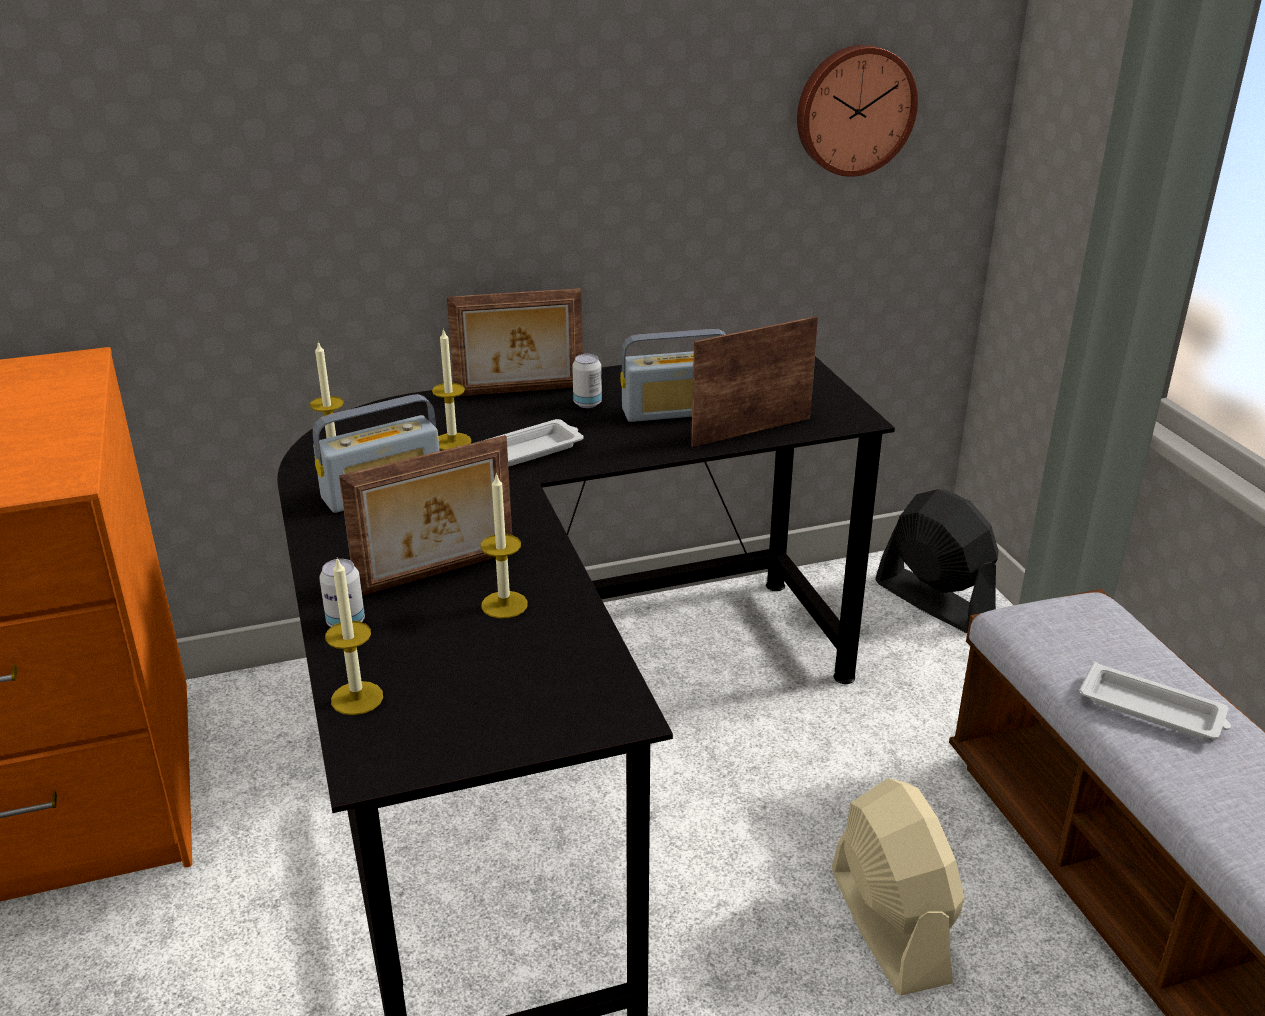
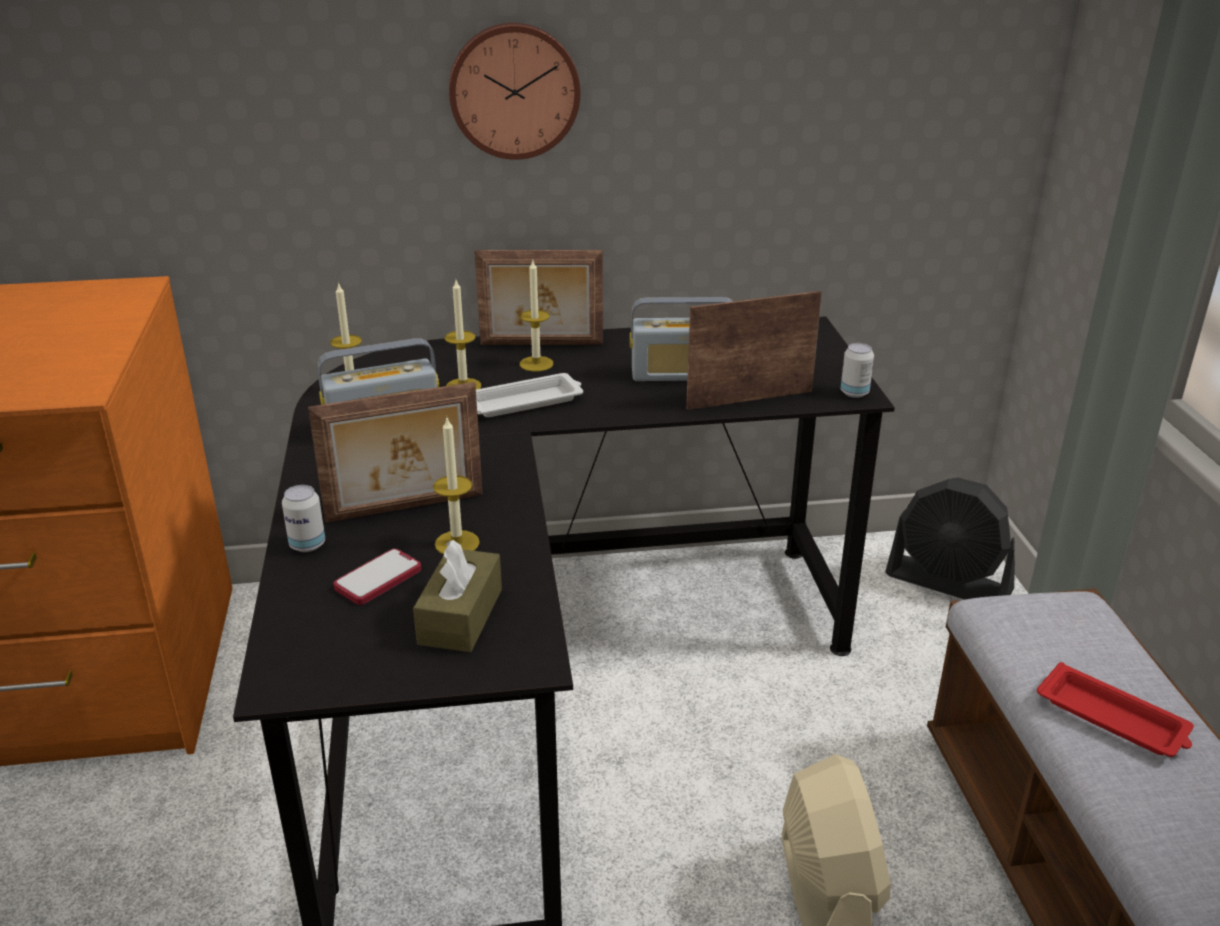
camera: 10 degrees right, 0 degrees up
(357, 698) = (292, 616): candle -> candle (536, 364)
(434, 649) = (378, 579): none -> phone
(535, 678) = (460, 616): none -> brown tissue box
(587, 403) = (601, 361): can -> can (854, 393)
(854, 110) = (891, 91): wall clock -> wall clock (514, 90)
(933, 600) = (949, 583): black fan -> black fan turned 150 degrees clockwise
(1153, 710) = (1114, 719): white tray -> red tray

